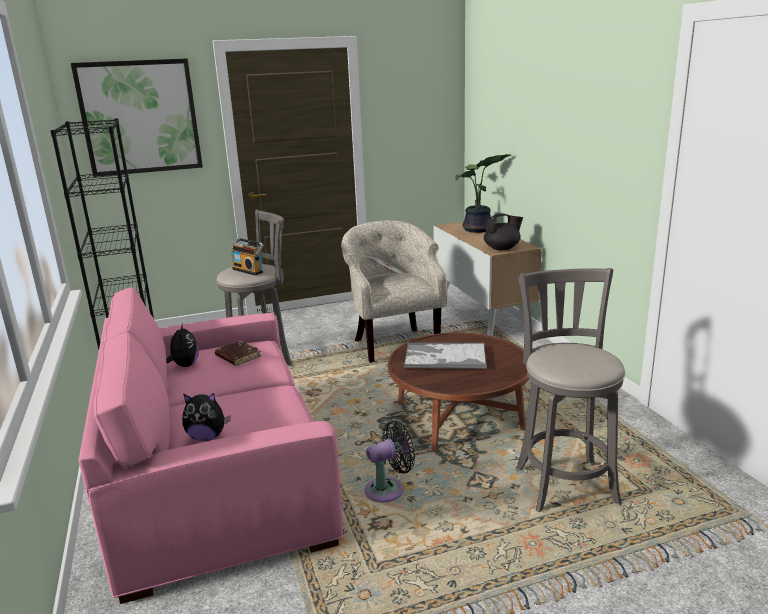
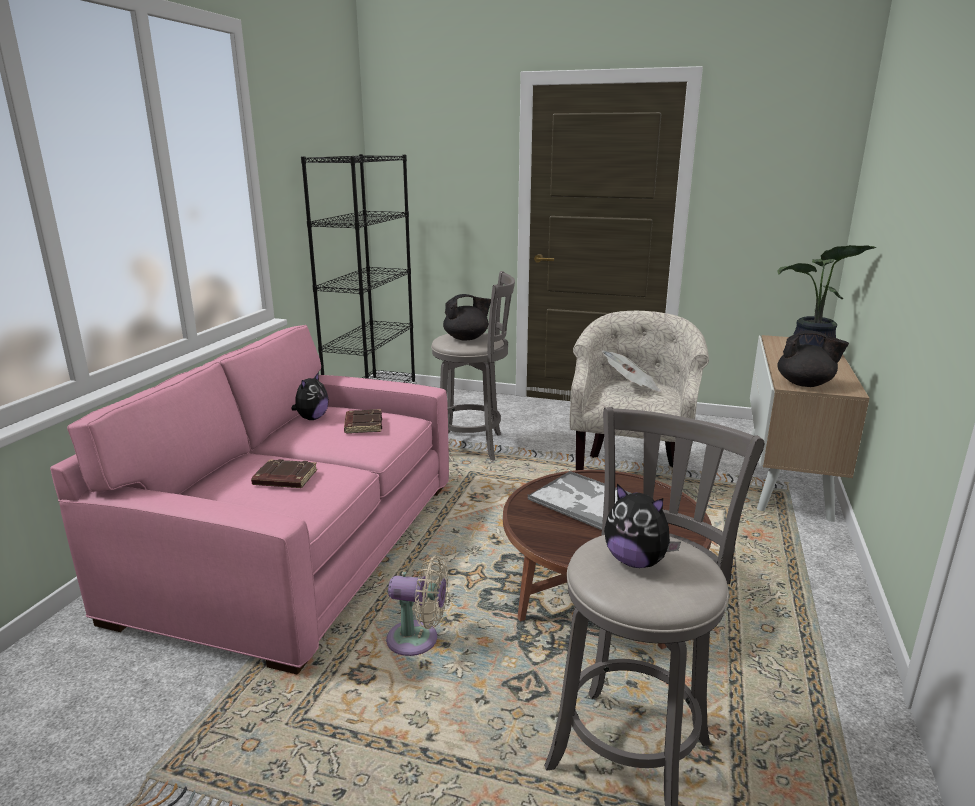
camera: 35 degrees right, 0 degrees up
(140, 117) = (435, 156): picture -> none
(207, 437) = (219, 493): plush toy -> plush toy (636, 561)
(243, 409) = (284, 479): none -> brown book
(249, 270) = (467, 338): radio -> black teapot
(388, 489) = (418, 640): black fan -> beige fan

